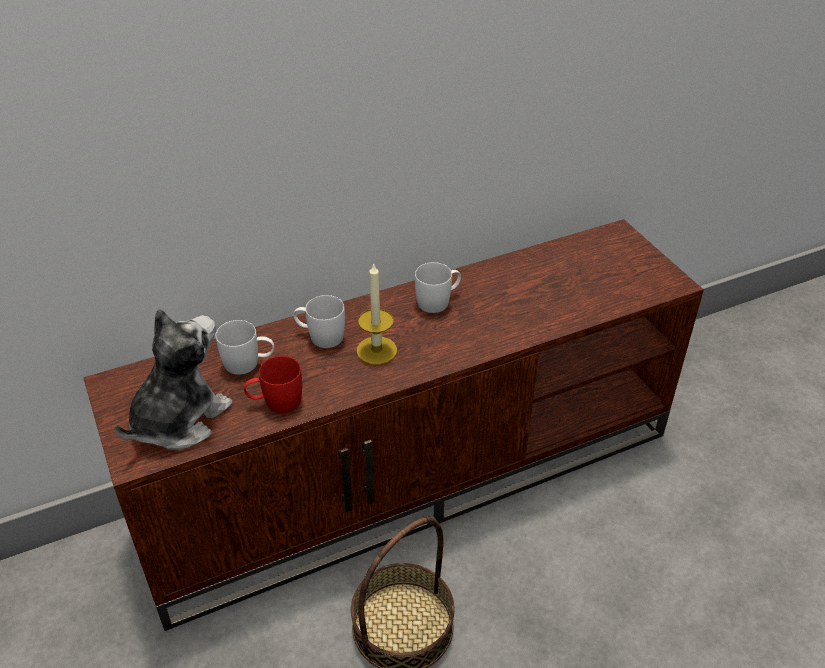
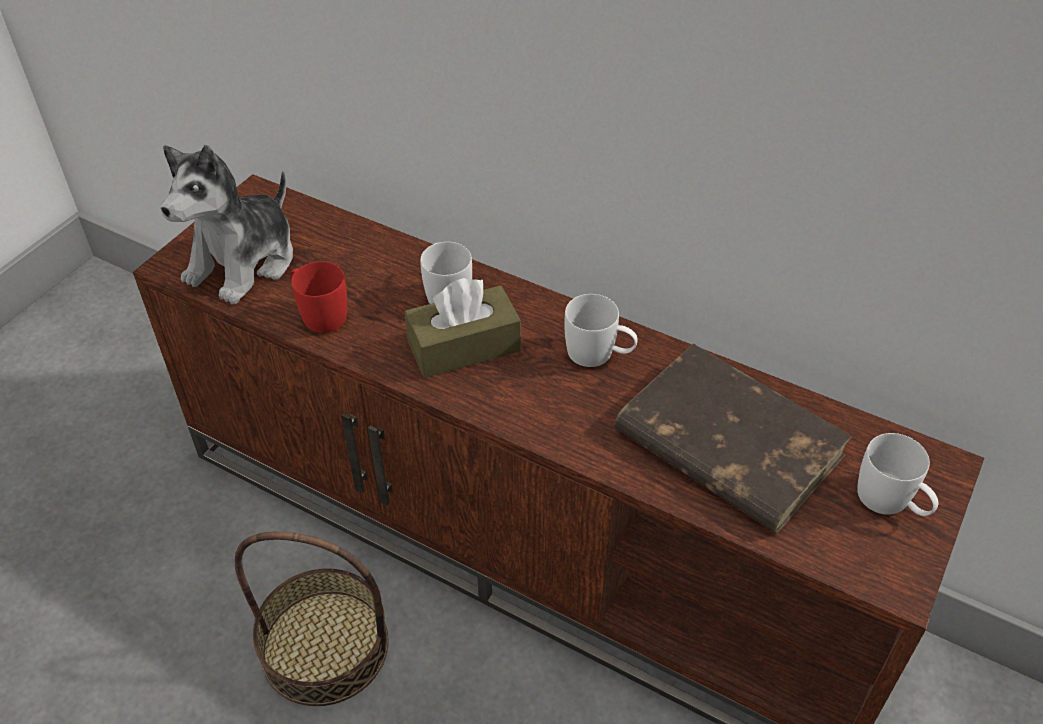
camera: 55 degrees right, 5 degrees up
(179, 419) = (244, 262): plush toy -> plush toy turned 120 degrees clockwise
(249, 363) = (359, 264): white mug -> white mug (891, 502)
(376, 350) = (464, 346): candle -> brown tissue box
(545, 289) = (726, 443): none -> brown book

